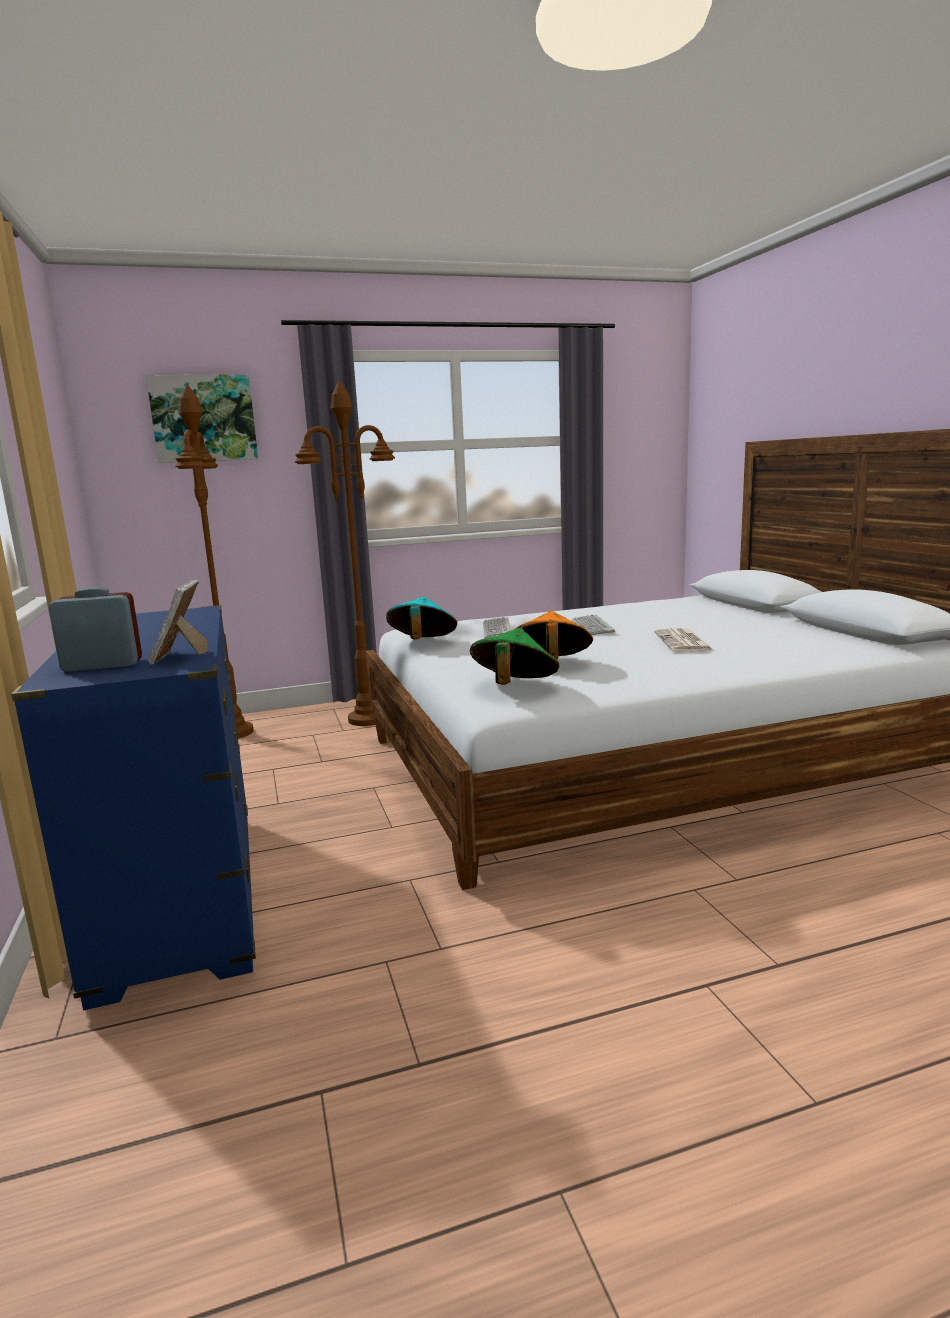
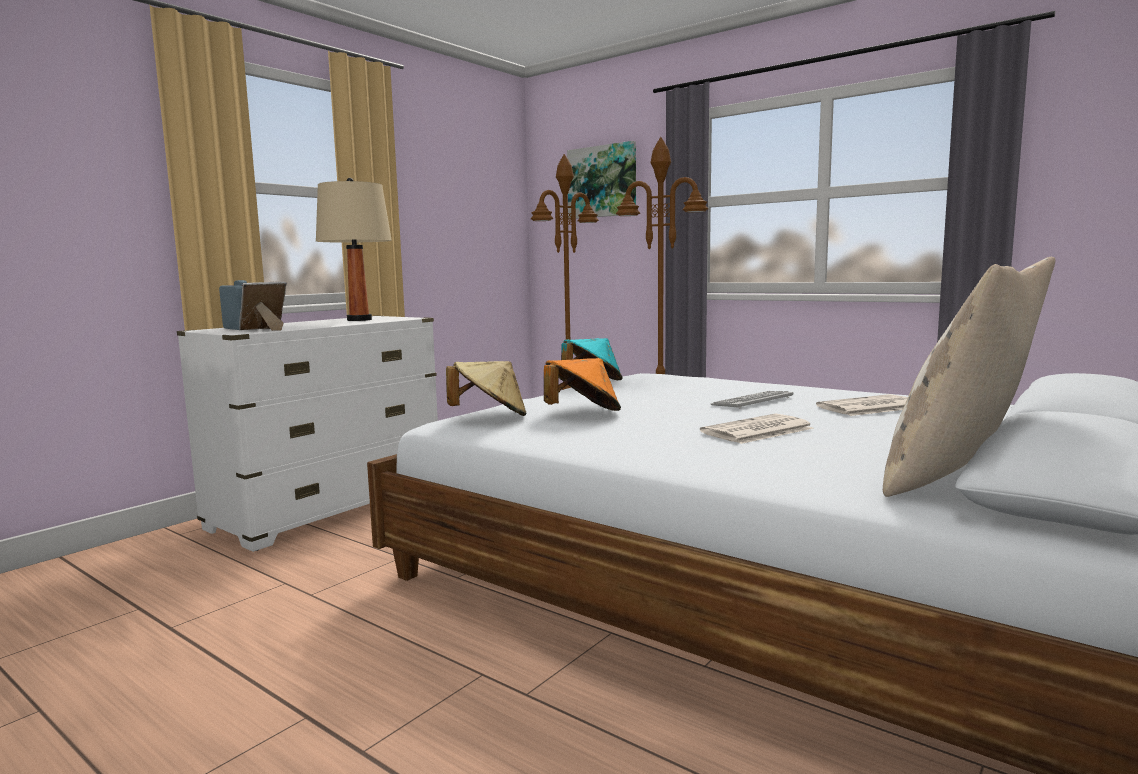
camera: 55 degrees right, 5 degrees down
(148, 624) = (359, 320): none -> beige table lamp
(181, 897) = (330, 509): blue dresser -> white dresser
(496, 629) = (667, 384): keyboard -> none
(514, 687) = (490, 416): green hat -> beige hat
(655, 614) = (869, 407): none -> newspaper
(830, 636) = (958, 475): none -> beige pillow

